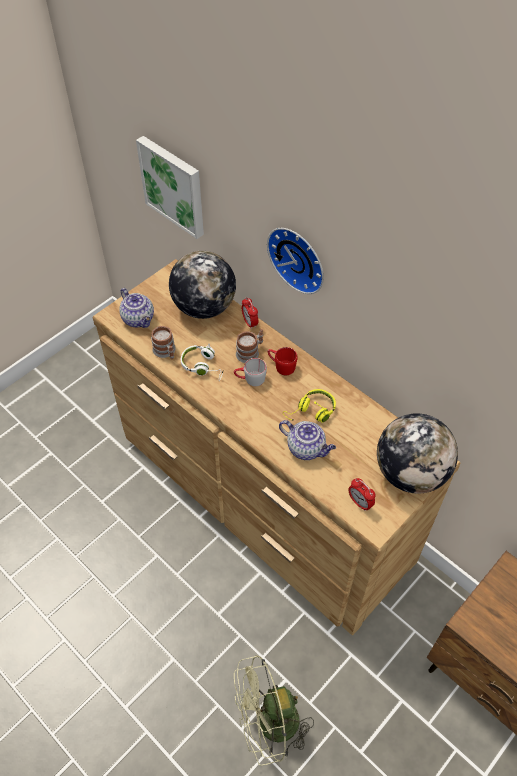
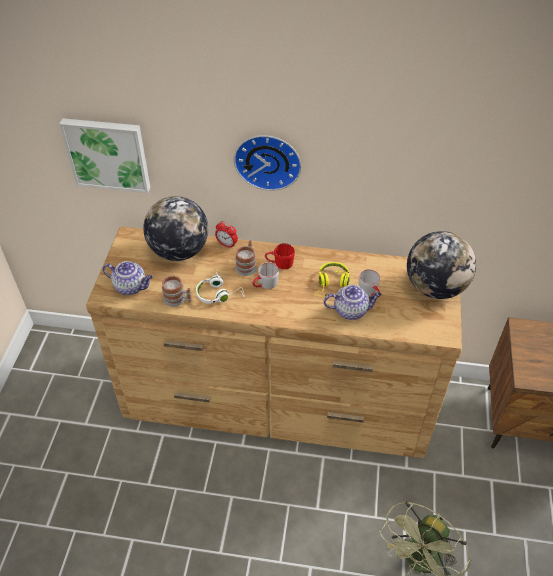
camera: 35 degrees left, 5 degrees down
(340, 441) = (370, 292): none -> grey mug
(360, 502) = (421, 326): alarm clock -> none

